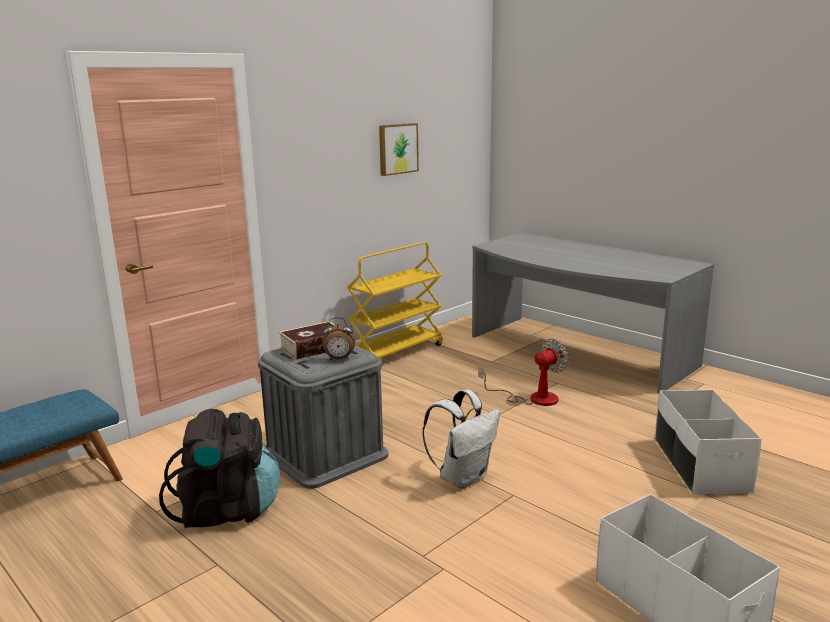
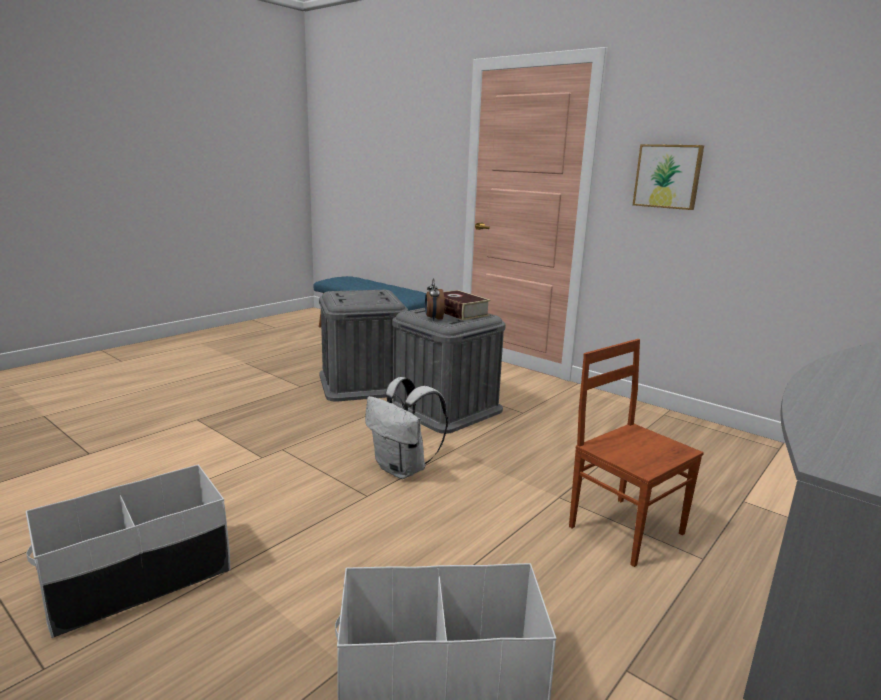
camera: 85 degrees right, 0 degrees up
(227, 509) = (363, 383): black backpack -> grey storage box
(396, 352) = (711, 433): yellow cart -> none
(397, 149) = (821, 167): picture -> picture (668, 176)
(533, 398) = (625, 528): fan -> brown chair

